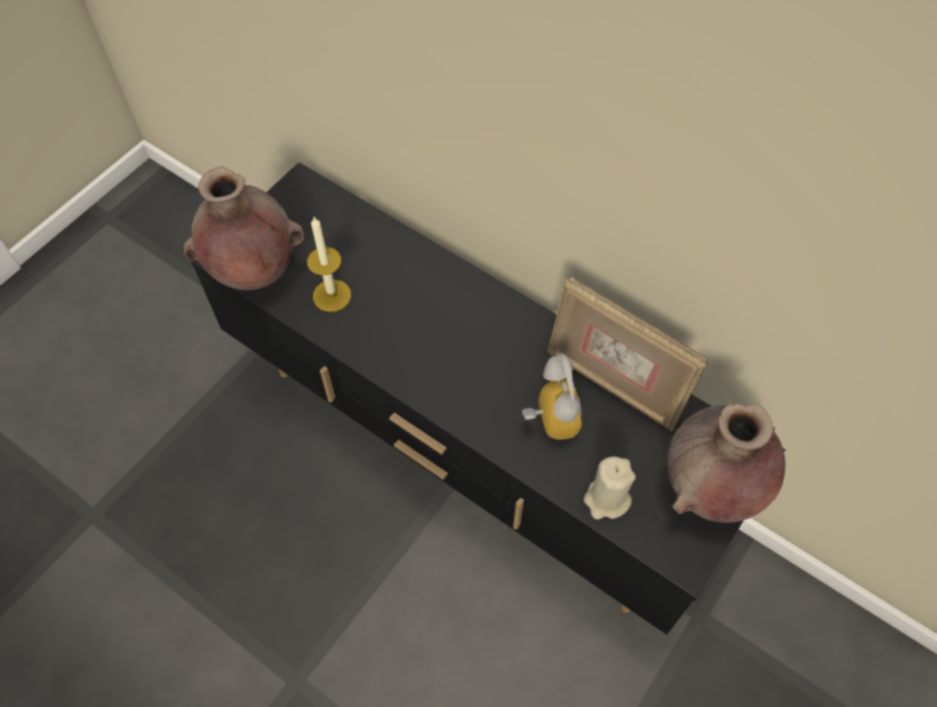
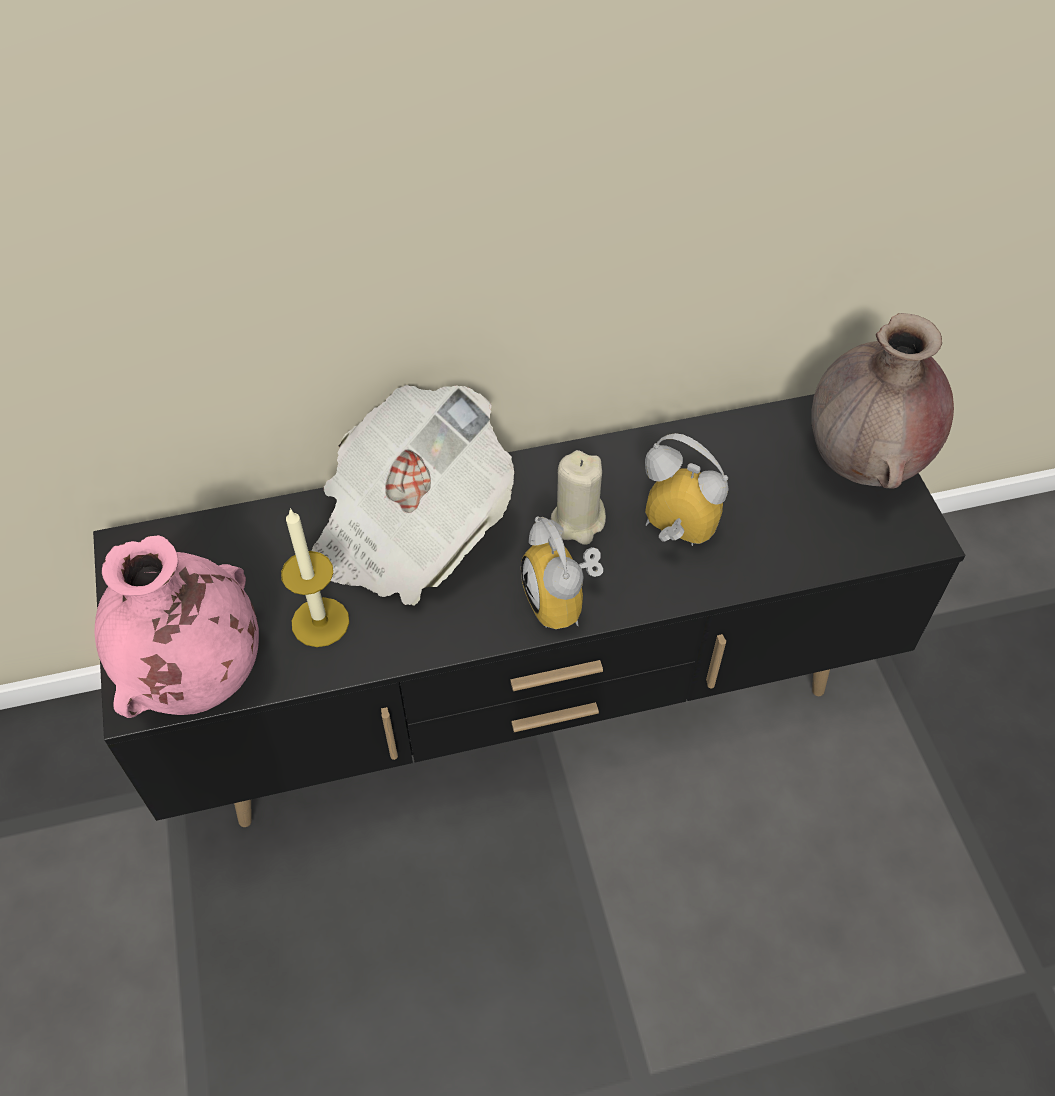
camera: 50 degrees left, 5 degrees down
(254, 272) = (199, 679): brown vase -> pink vase
(426, 289) = (408, 528): none -> newspaper
(447, 397) = (564, 602): none -> alarm clock
(606, 499) = (805, 550): beige candle -> beige candle (578, 521)
(612, 385) = (683, 456): picture frame -> none

